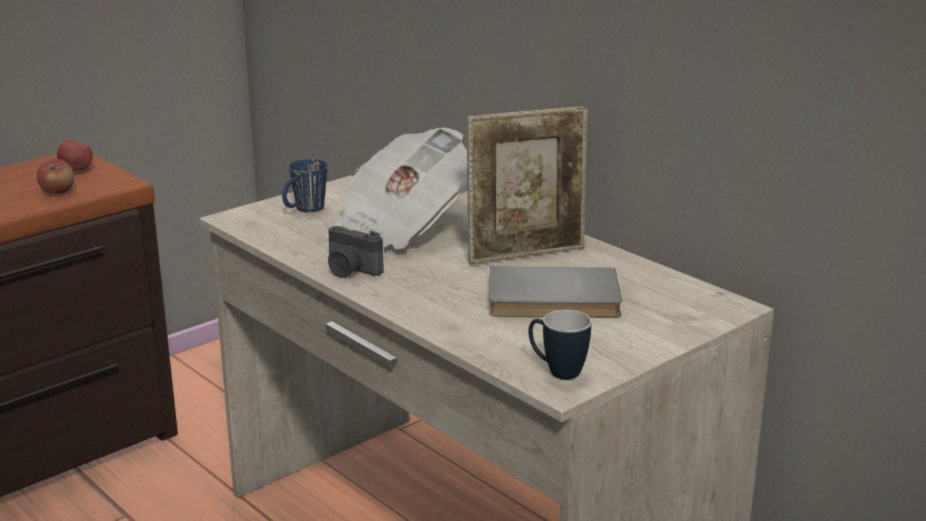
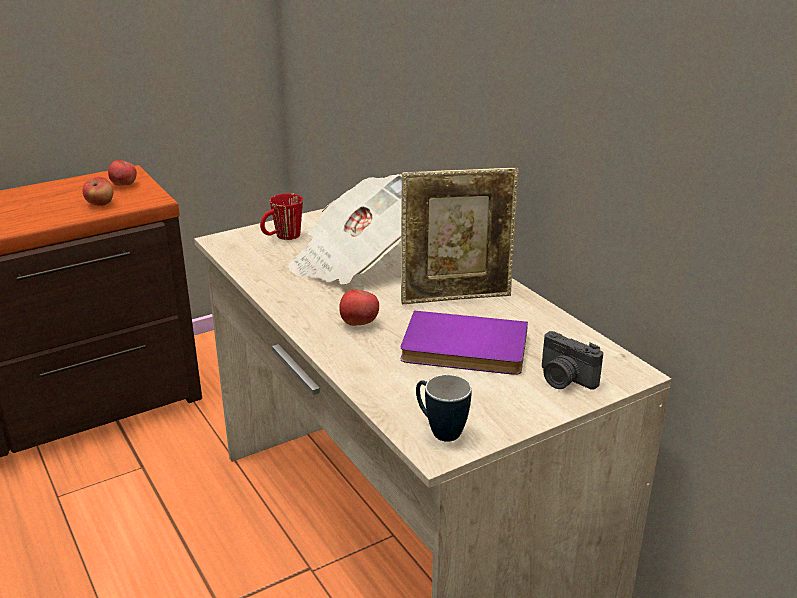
camera: 10 degrees right, 5 degrees up
(304, 210) = (282, 237): blue mug -> red mug
(350, 271) = (296, 302): camera -> camera (564, 379)
(430, 285) = (359, 323): none -> apple
(553, 300) = (464, 349): grey book -> purple book

